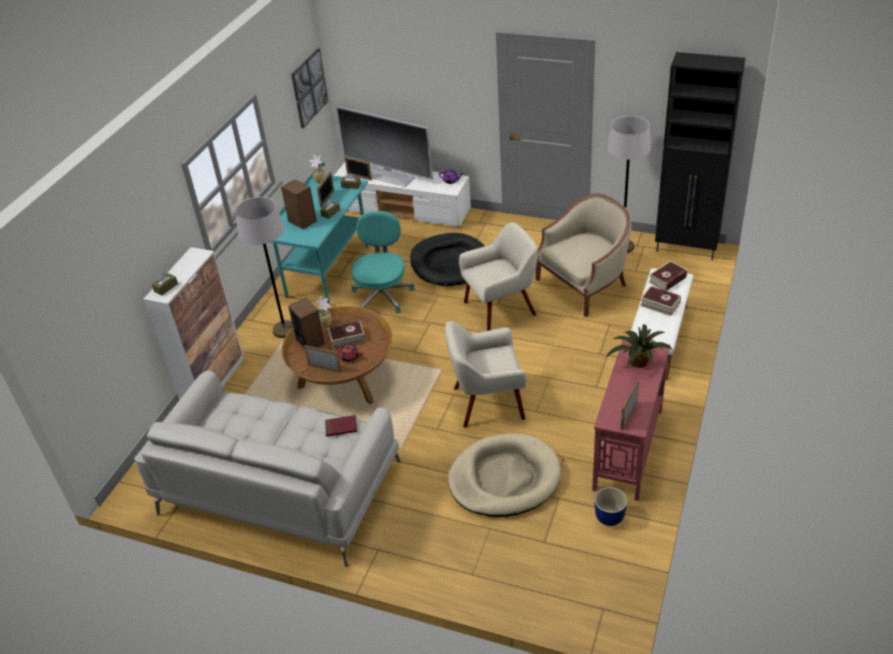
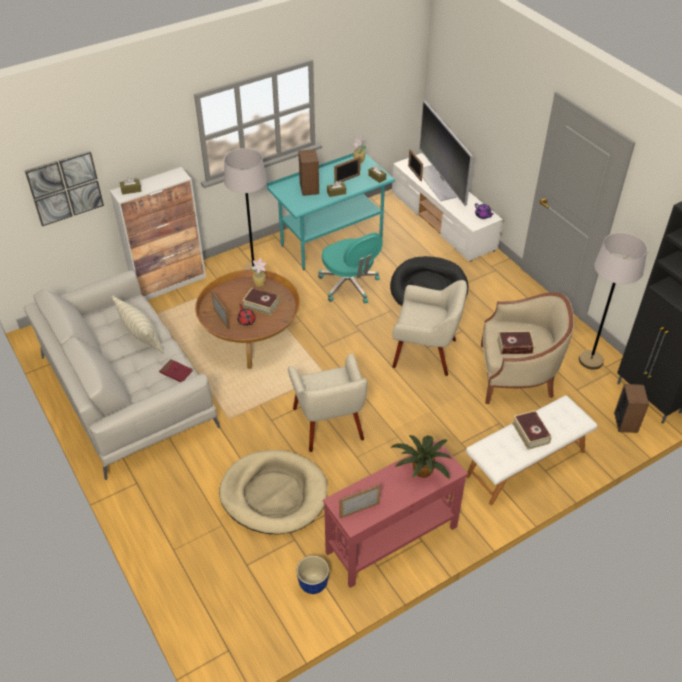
camera: 35 degrees right, 5 degrees up
(271, 421) = (141, 337): none -> pillow
(309, 88) = (394, 73): picture -> picture (65, 188)
(310, 341) = (235, 291): speaker -> speaker (626, 422)
(382, 295) = (349, 285): turquoise office chair -> turquoise office chair turned 105 degrees clockwise
(487, 402) = (329, 424): beige armchair -> beige armchair turned 135 degrees counterclockwise
(667, 280) = (564, 415): book -> book (514, 346)

